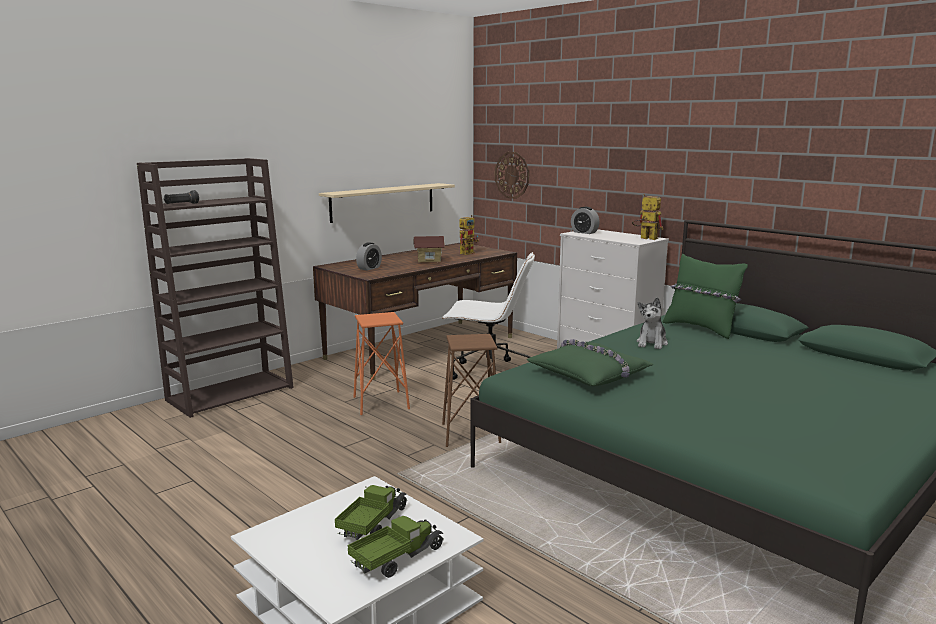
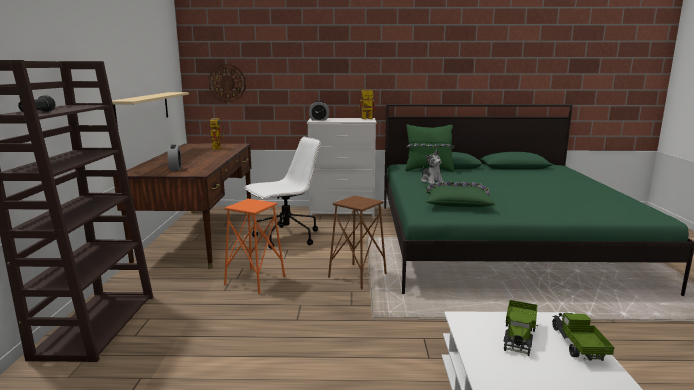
camera: 45 degrees left, 0 degrees up
(373, 524) = (519, 336): toy truck -> toy truck turned 135 degrees counterclockwise
(429, 261) = (206, 157): toy house -> none

